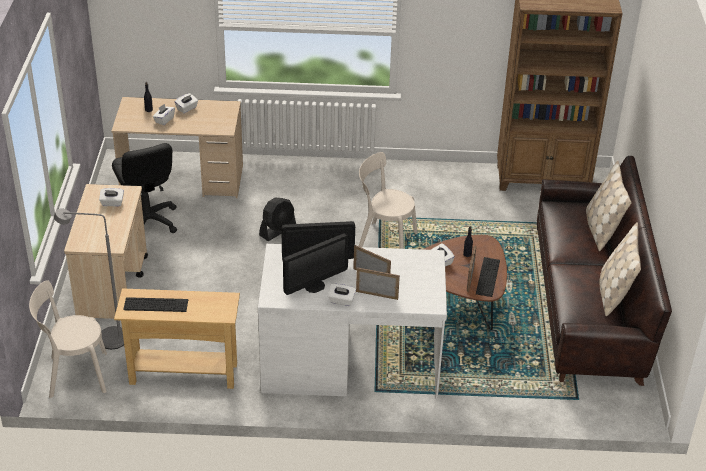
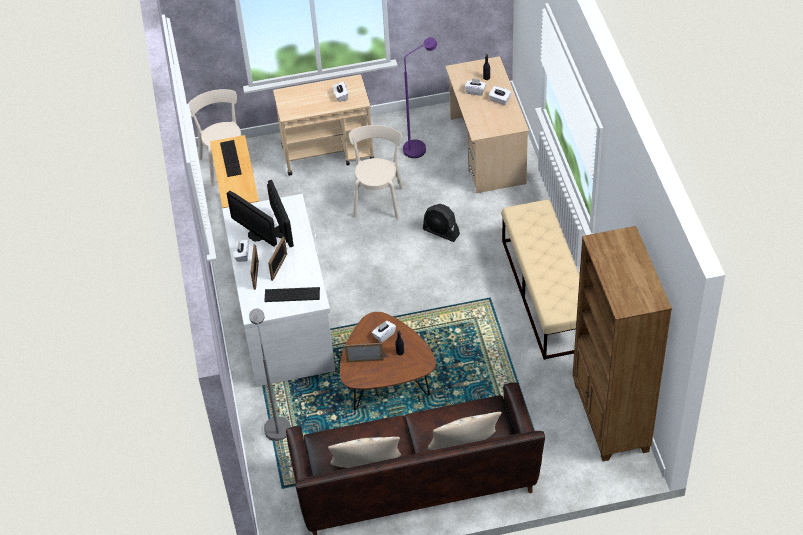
camera: 80 degrees right, 10 degrees up
(104, 339) = (268, 167): grey floor lamp -> grey floor lamp (276, 423)
(147, 221) = (419, 147): black office chair -> purple floor lamp
(384, 241) = (454, 309): beige chair -> beige chair (378, 199)
(389, 184) = (545, 294): none -> beige bench
(488, 277) = (372, 372): keyboard -> keyboard (292, 294)

